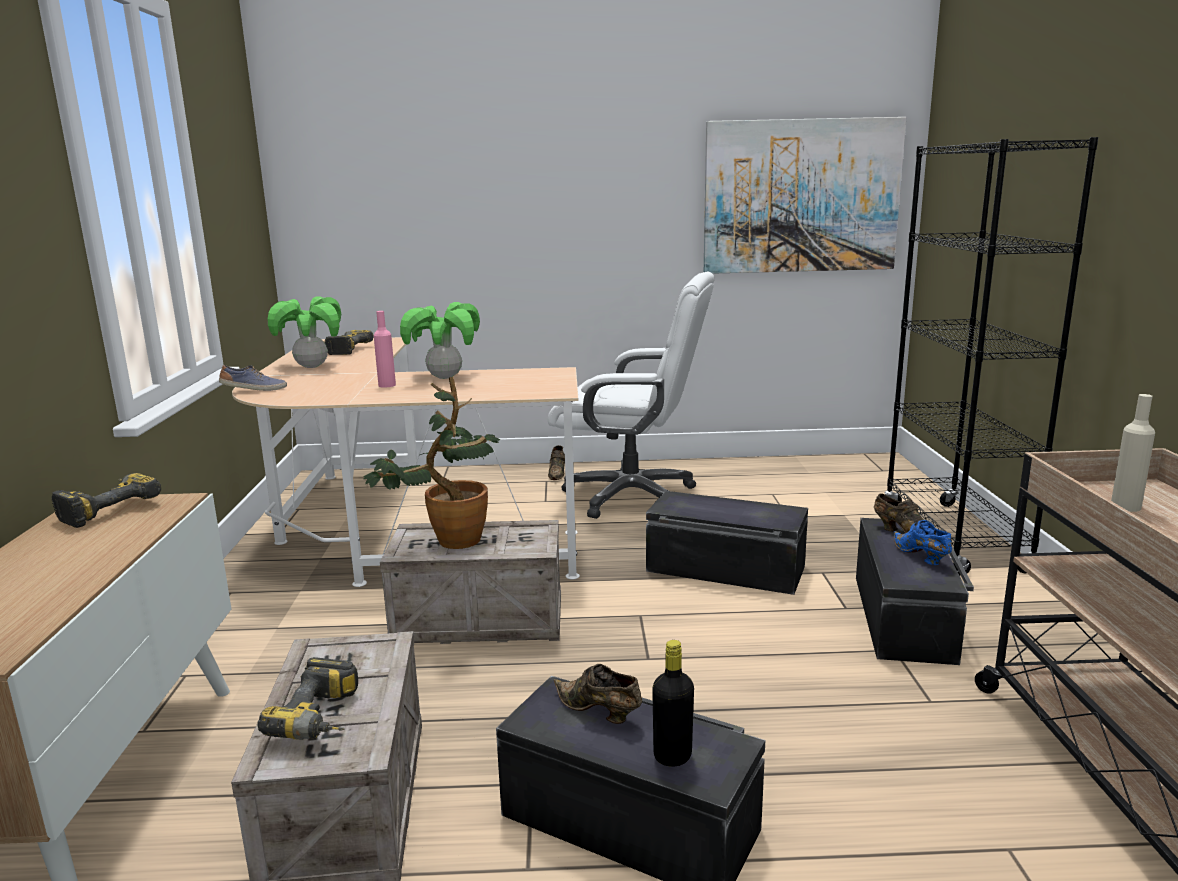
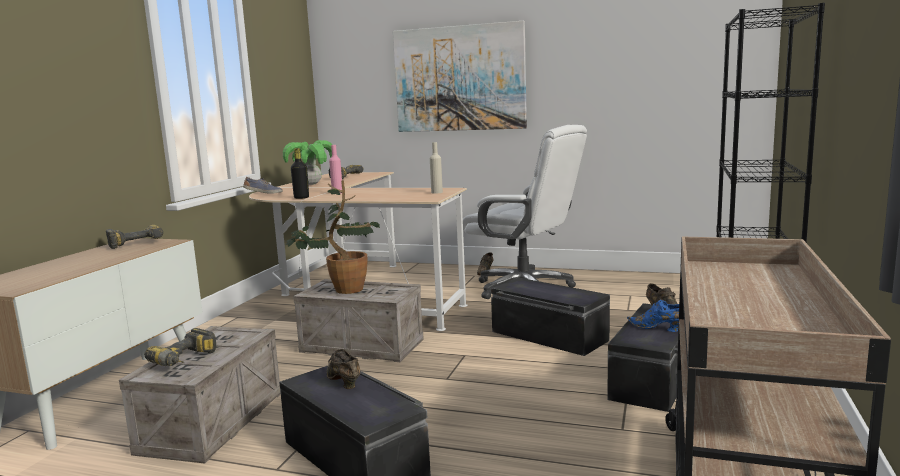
camera: 20 degrees right, 5 degrees down
(444, 377) = (377, 190): potted plant -> none
(672, 756) = (361, 408): black bottle -> black bottle (301, 198)
(801, 196) = (673, 71): picture -> picture (459, 79)
(920, 556) = (660, 329): blue shoe -> blue shoe turned 60 degrees counterclockwise
(1125, 506) = (736, 276): beige bottle -> beige bottle (437, 192)

